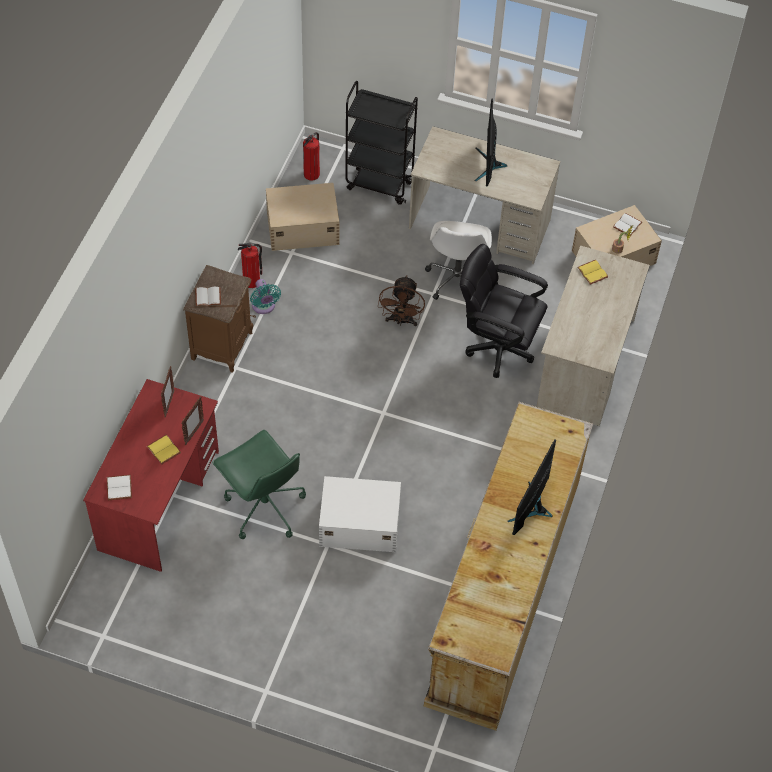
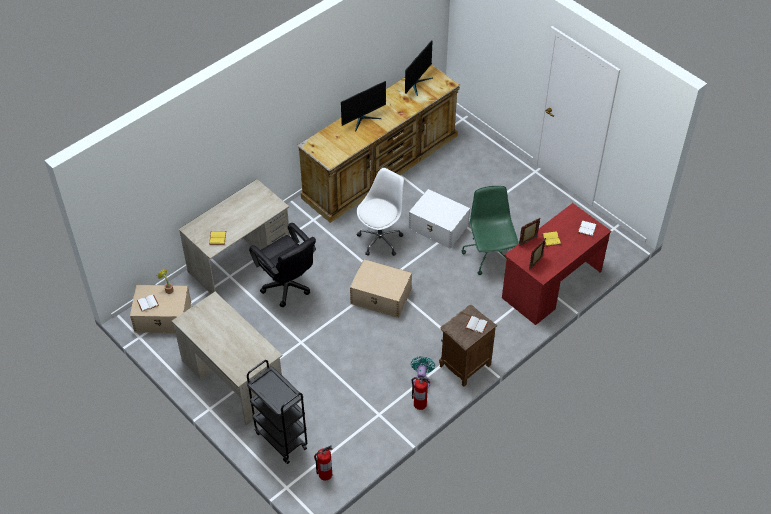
camera: 150 degrees left, 5 degrees down
(302, 228) = (360, 431): beige storage box -> beige storage box (381, 297)
(401, 321) = (335, 332): brown fan -> none
(456, 282) = (280, 343): white office chair -> white office chair (380, 240)
(488, 165) = (223, 338): monitor -> monitor (417, 83)

